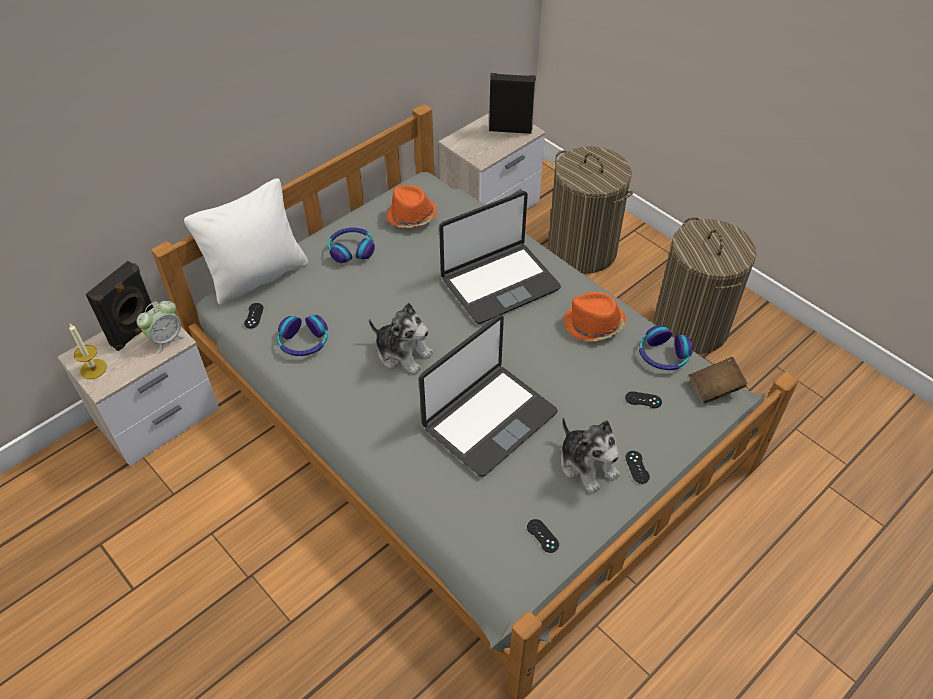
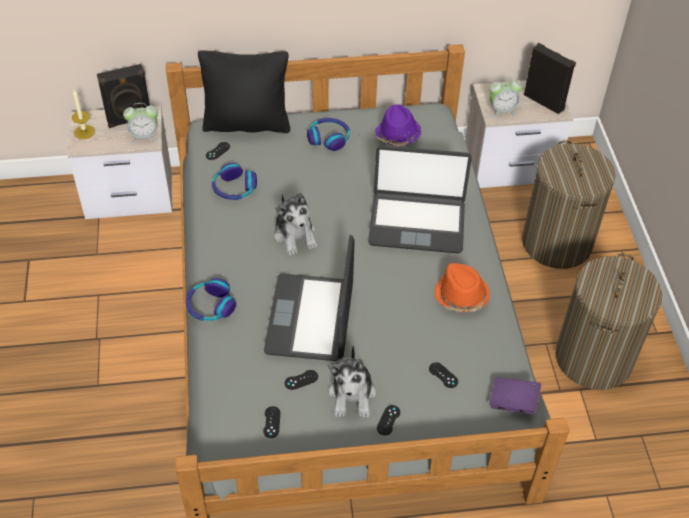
camera: 35 degrees right, 0 degrees up
(258, 276) = (247, 124): white pillow -> black pillow
(411, 217) = (397, 135): orange hat -> purple hat
(483, 152) = (502, 110): none -> alarm clock
(488, 419) = (311, 318): laptop -> laptop turned 105 degrees clockwise
(532, 480) = (301, 380): none -> black game controller
(663, 355) = (495, 352): headphones -> headphones (210, 306)
(715, 388) = (513, 402): brown book -> purple book

